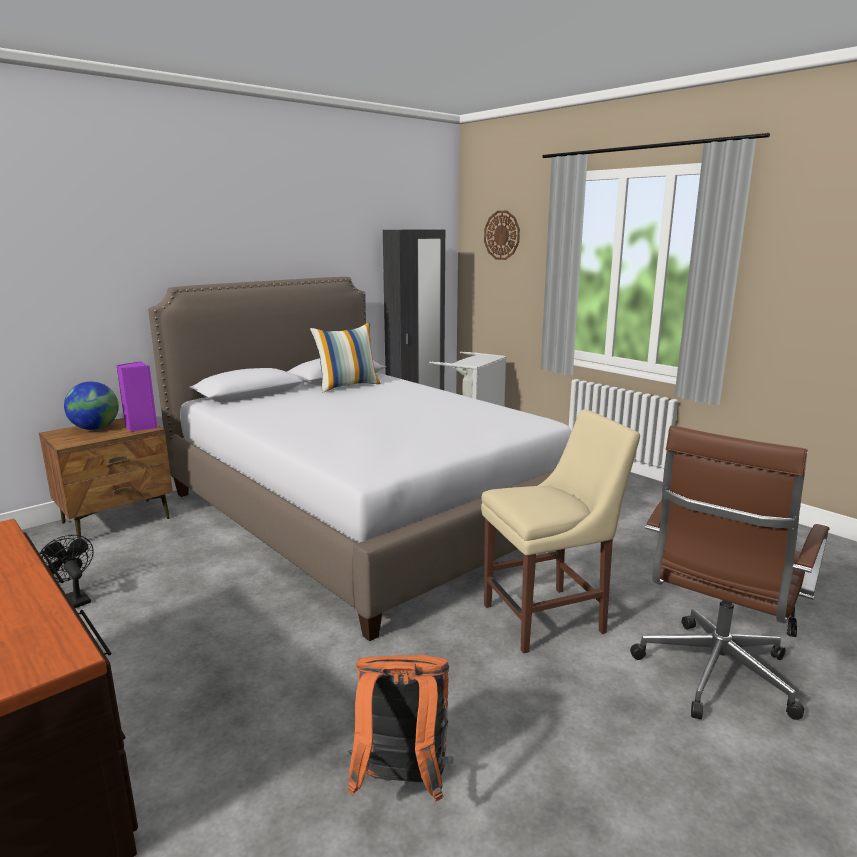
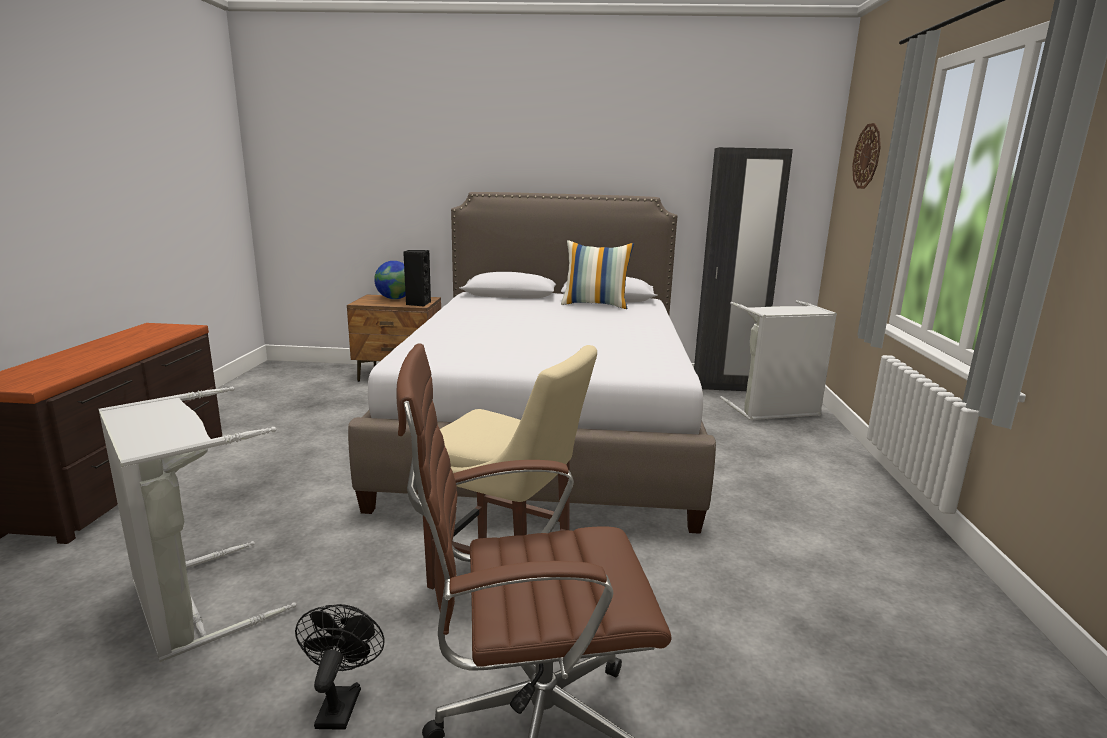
camera: 45 degrees right, 0 degrees up
(73, 598) = (297, 409): black fan -> black fan (340, 701)
(141, 427) = (418, 303): purple speaker -> black speaker
(401, 783) = (192, 604): orange backpack -> grey laundry basket

